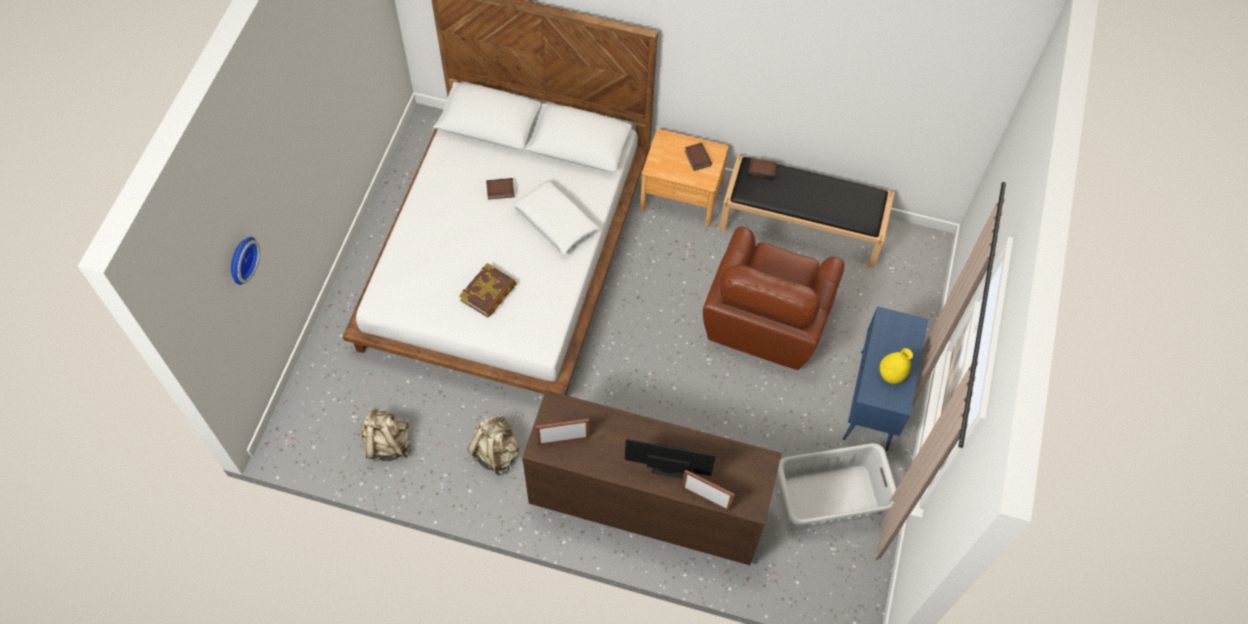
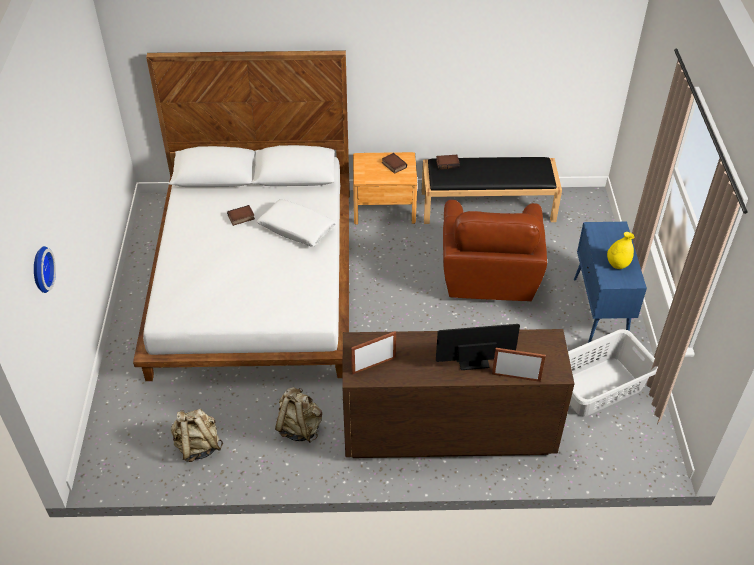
camera: 15 degrees left, 15 degrees down
(488, 293) = (258, 290): book -> none

